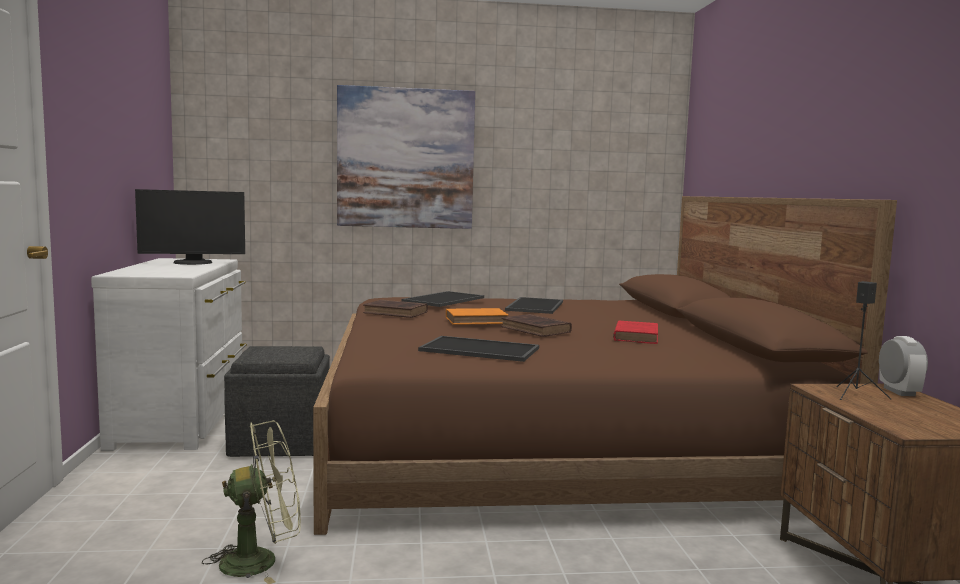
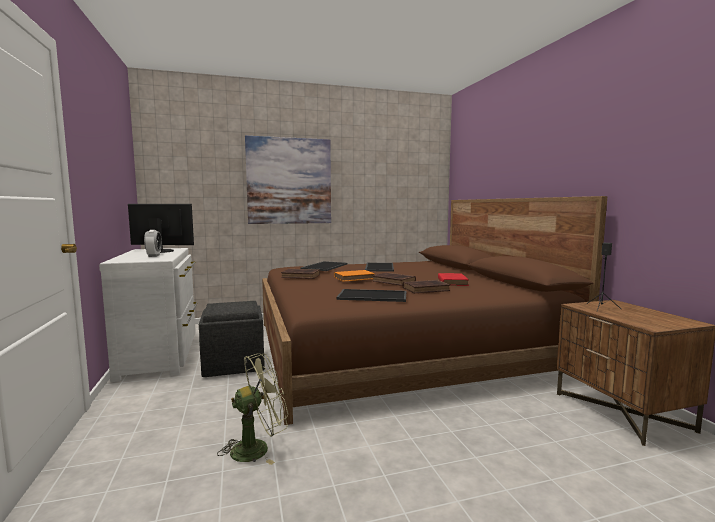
camera: 10 degrees left, 0 degrees up
(192, 263) = (161, 251): monitor -> monitor turned 150 degrees counterclockwise
(578, 345) = (427, 289): none -> brown book
(899, 391) = (620, 304): alarm clock -> alarm clock (154, 256)

